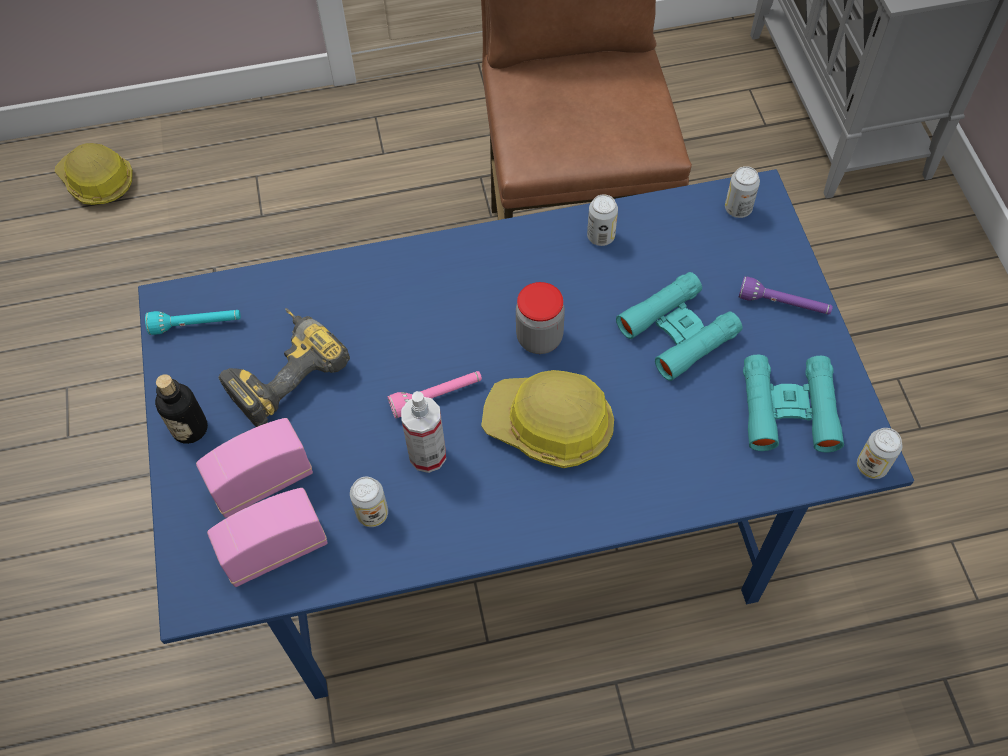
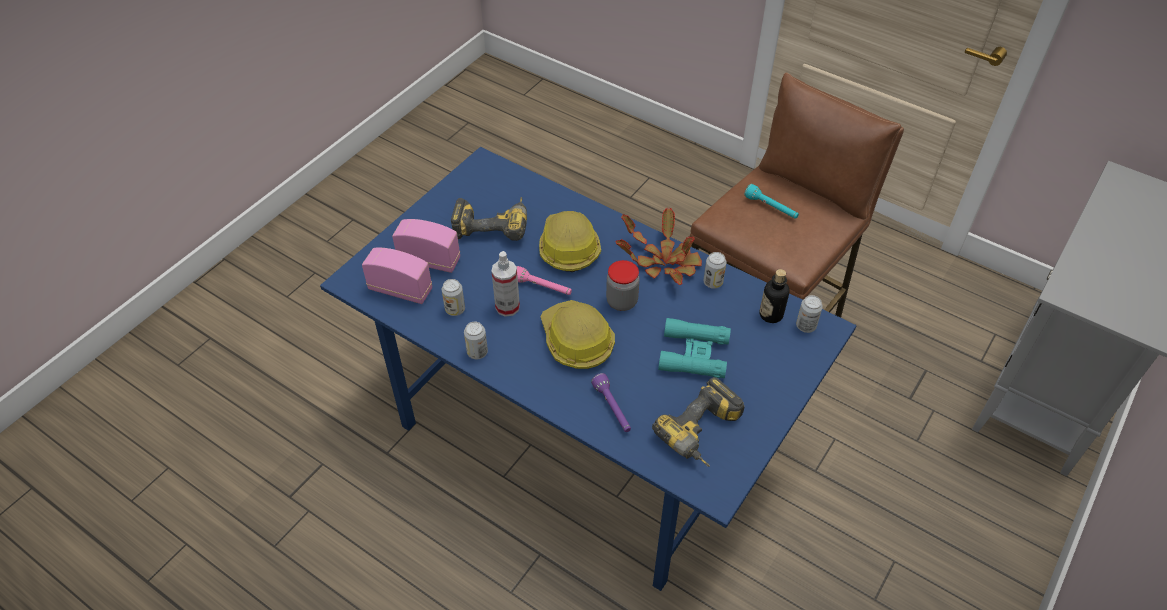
camera: 45 degrees right, 10 degrees down
(97, 182) = (572, 128): hard hat -> hard hat (568, 247)
(190, 428) = (429, 216): bottle -> bottle (771, 314)
(197, 325) = (482, 179): turquoise flashlight -> turquoise flashlight (771, 208)
(524, 255) = (663, 262): none -> potted plant
(783, 304) = (768, 388): purple flashlight -> purple flashlight (612, 408)
(788, 409) = (703, 434): turquoise binoculars -> power drill
(871, 466) = (712, 497): can -> can (477, 352)

